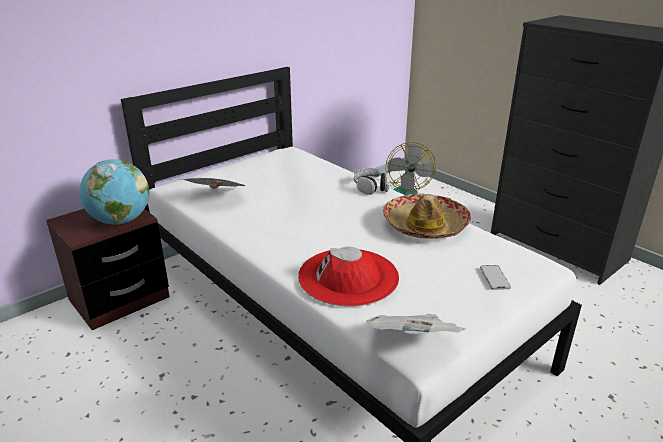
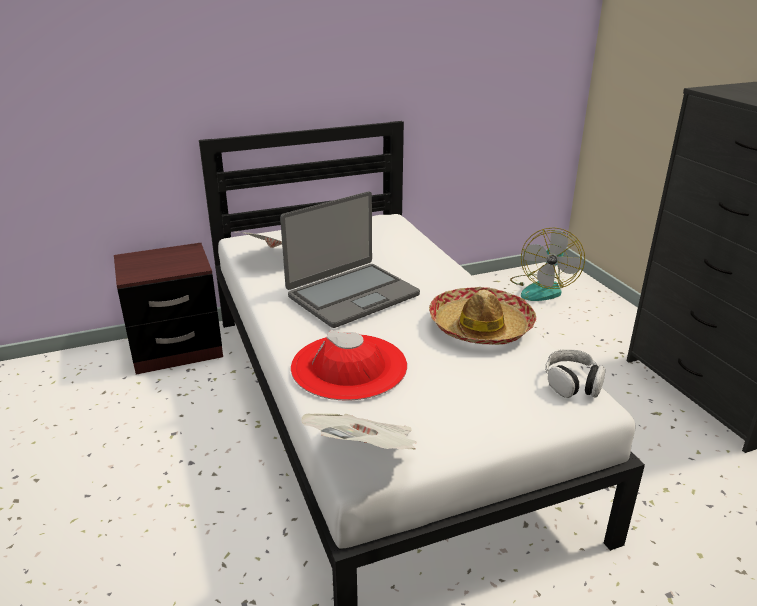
camera: 20 degrees right, 0 degrees up
(120, 221) = (176, 267): globe -> none
(307, 218) = (352, 295): none -> laptop
(371, 187) = (451, 273): headphones -> headphones (573, 383)
(494, 278) = (517, 403): phone -> none

